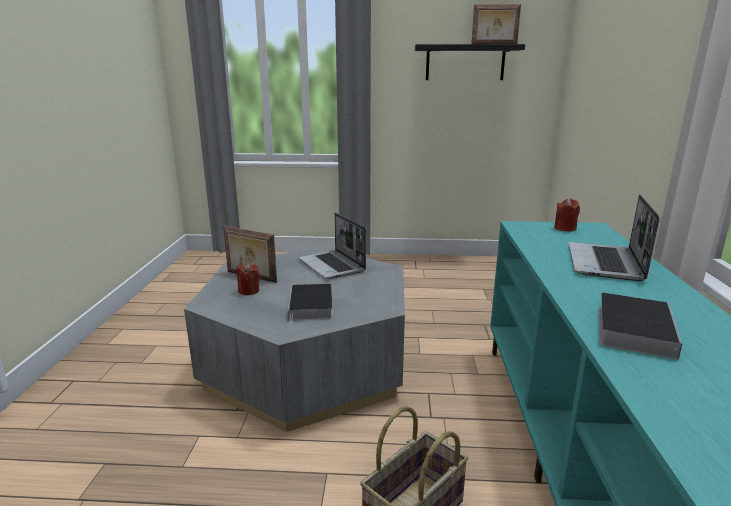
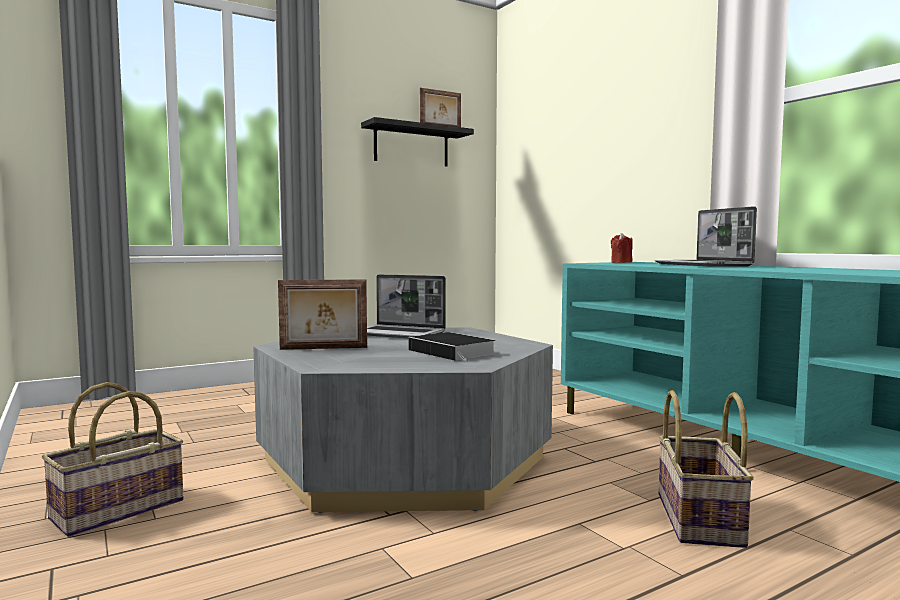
camera: 35 degrees left, 15 degrees down
(135, 350) = (118, 510): none -> basket
(249, 291) = (350, 354): red candle -> none
(633, 328) = (814, 270): book -> none

